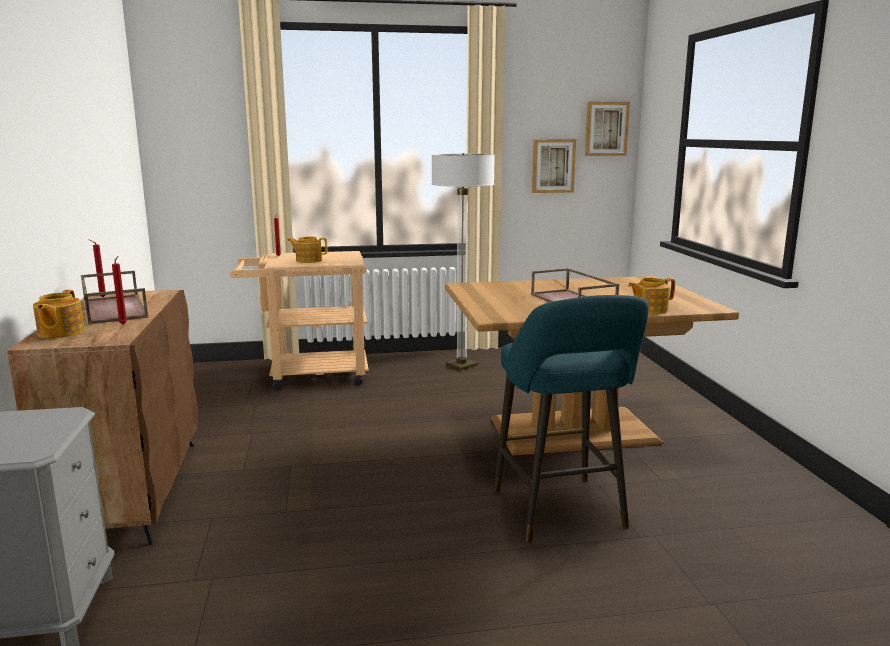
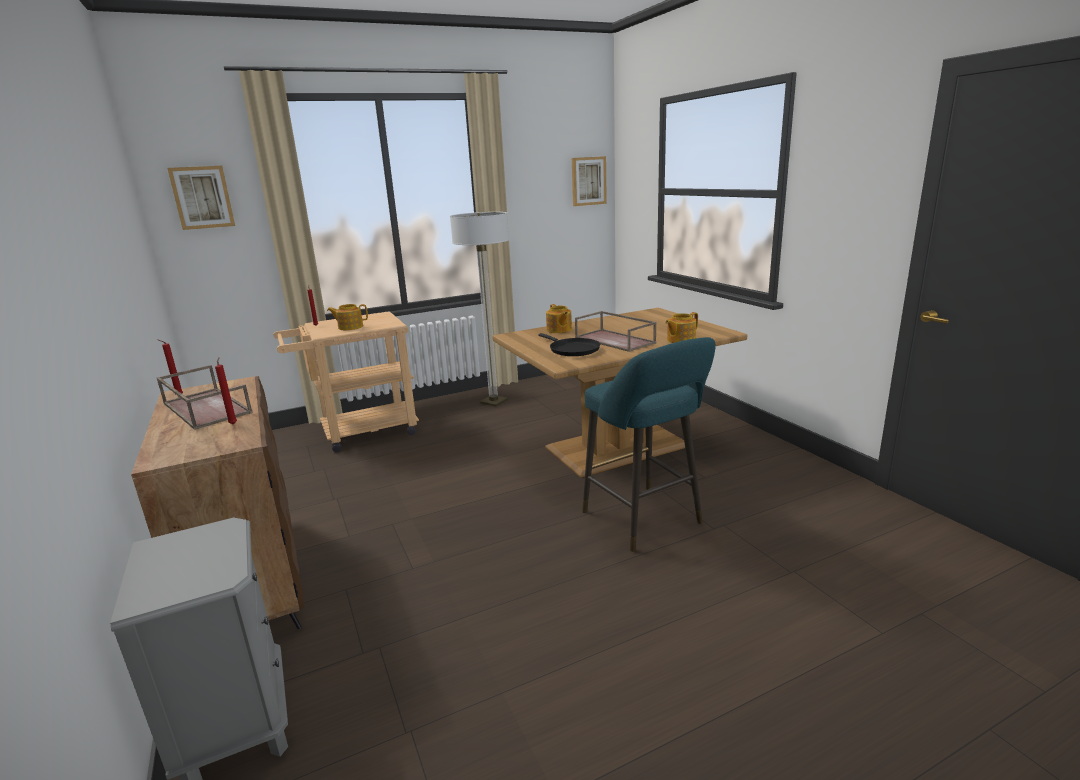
camera: 15 degrees left, 5 degrees up
(60, 333) = (172, 444): teapot -> teapot (559, 330)
(516, 305) = (572, 349): none -> black frying pan
(553, 166) = (548, 217): picture -> picture (202, 197)

